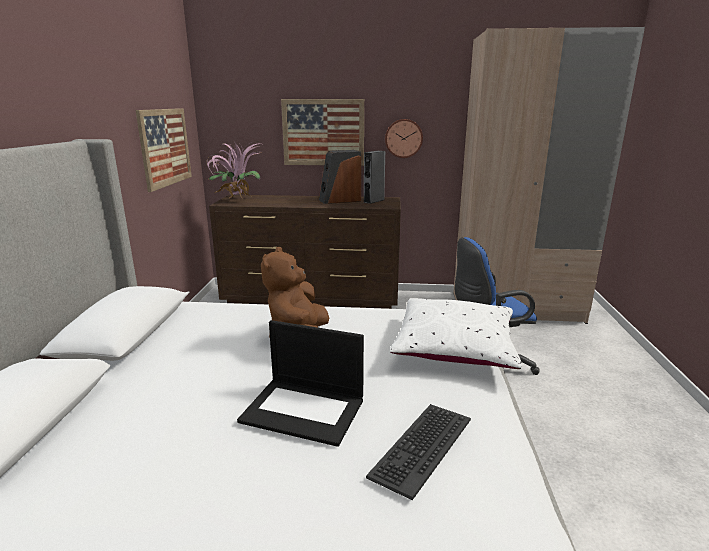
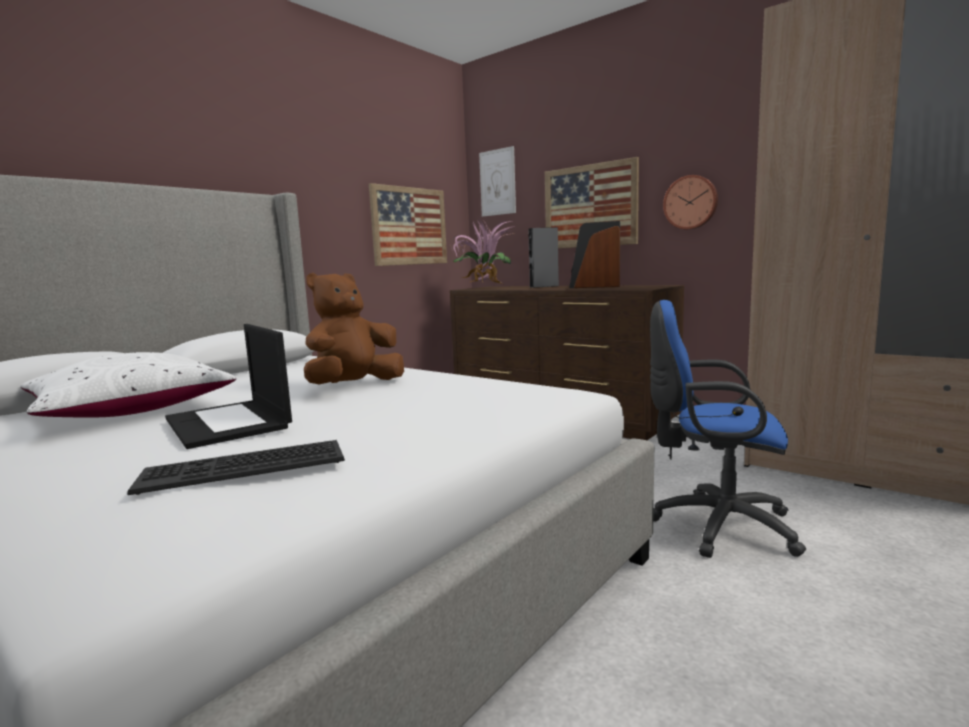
camera: 35 degrees right, 10 degrees down
(230, 101) = (497, 182): none -> picture
(374, 201) = (637, 286): grey speaker -> grey speaker (544, 286)
(454, 348) = (498, 414): white pillow -> white pillow (132, 410)

